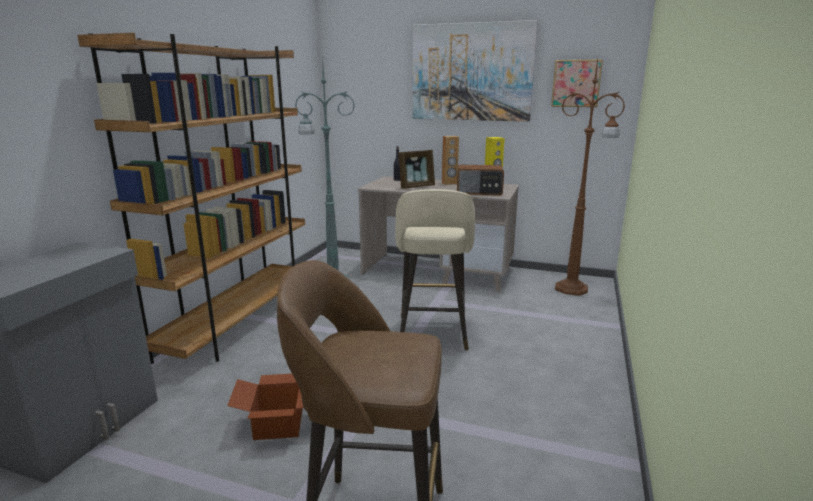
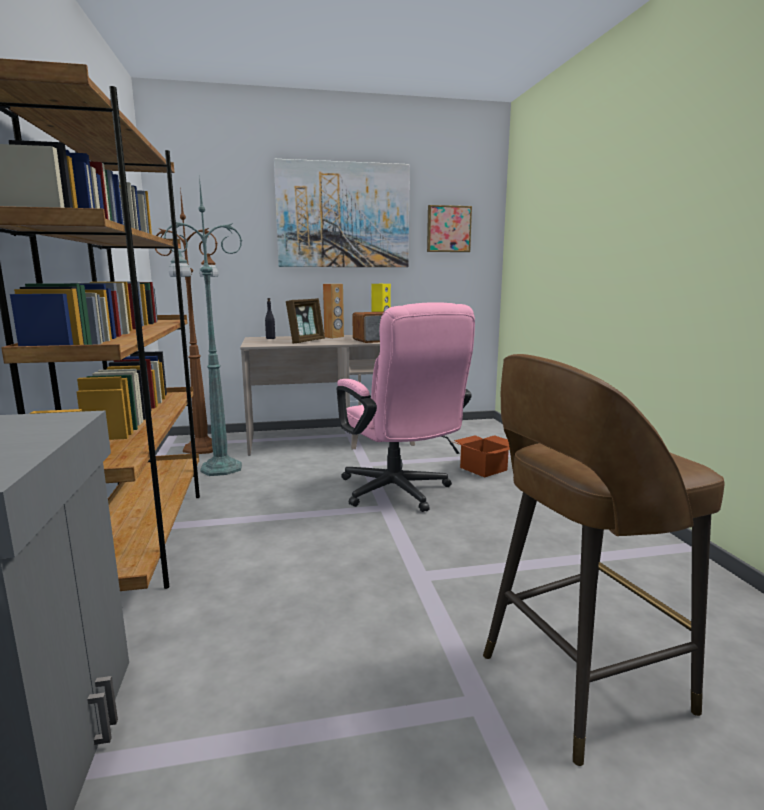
camera: 30 degrees left, 5 degrees down
(280, 424) = (347, 627): cardboard box -> cardboard box (485, 469)
(432, 334) = (399, 494): beige stool -> pink office chair
(573, 289) = (474, 432): brown floor lamp -> brown floor lamp (204, 448)

